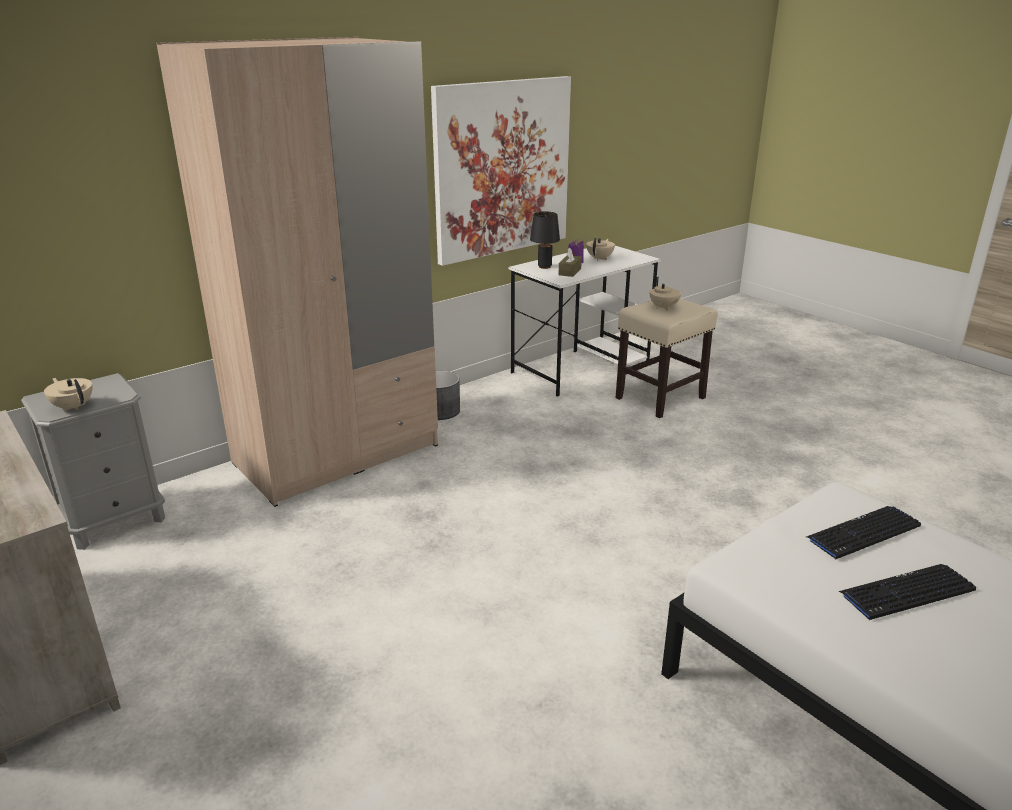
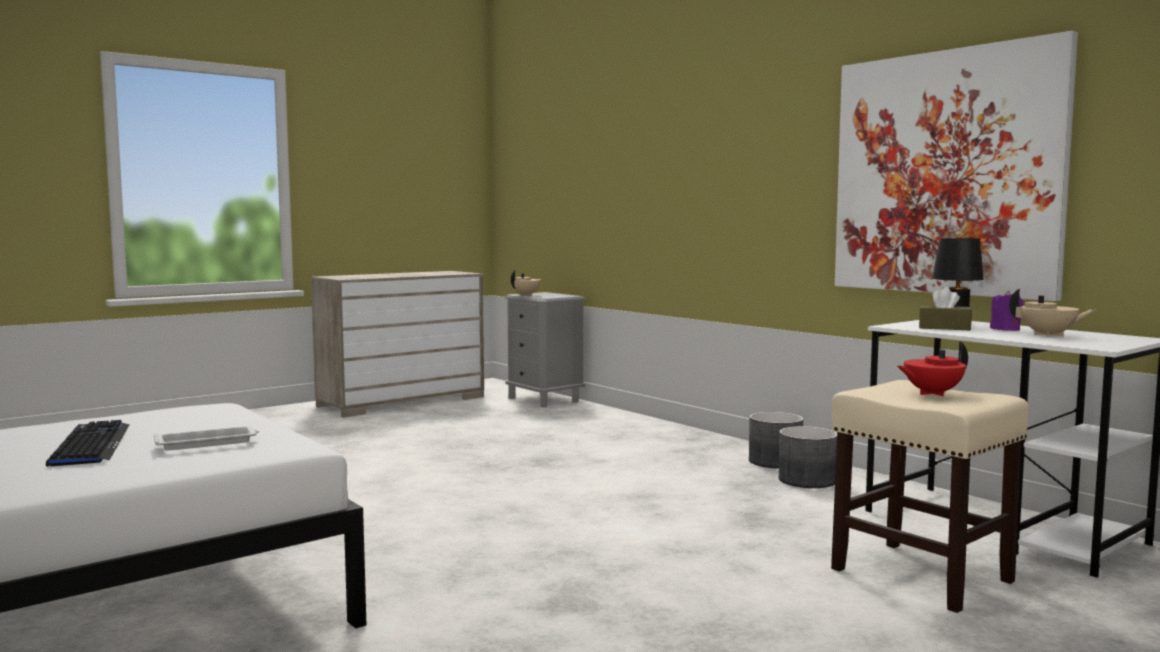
camera: 90 degrees right, 20 degrees down
(337, 454) = (656, 435): beige wardrobe -> none
(490, 405) = (806, 480): none -> grey planter
(663, 308) = (931, 393): beige teapot -> red teapot
(863, 533) = (208, 443): keyboard -> white tray

